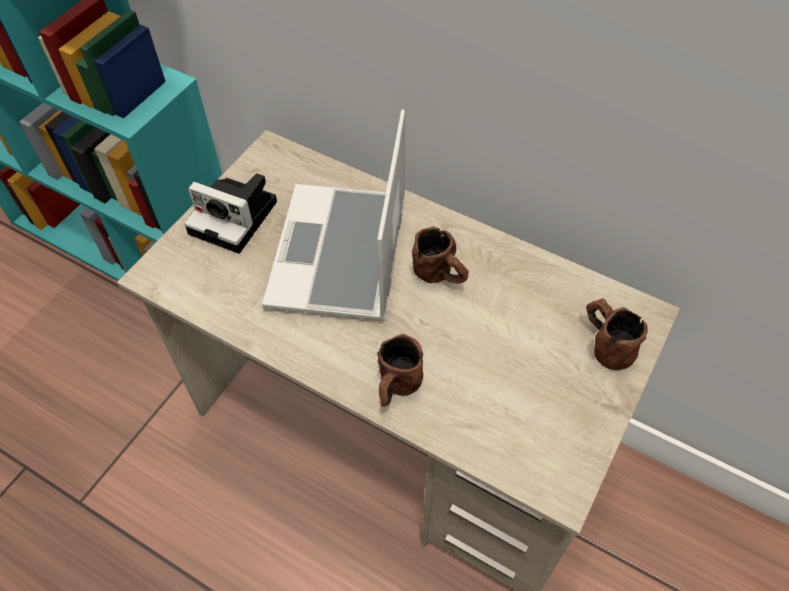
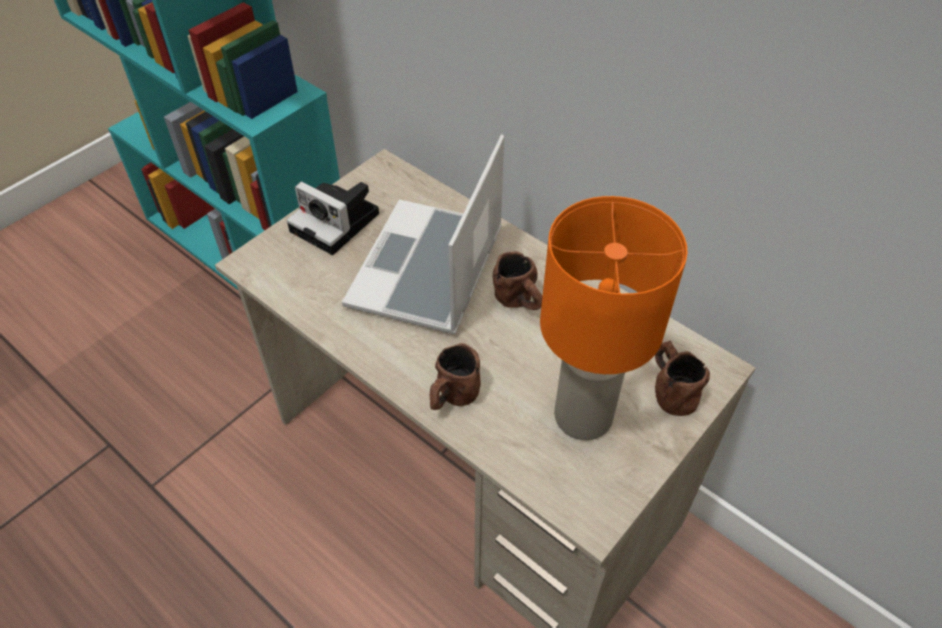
camera: 10 degrees right, 5 degrees down
(530, 386) = (584, 417): none -> orange table lamp

